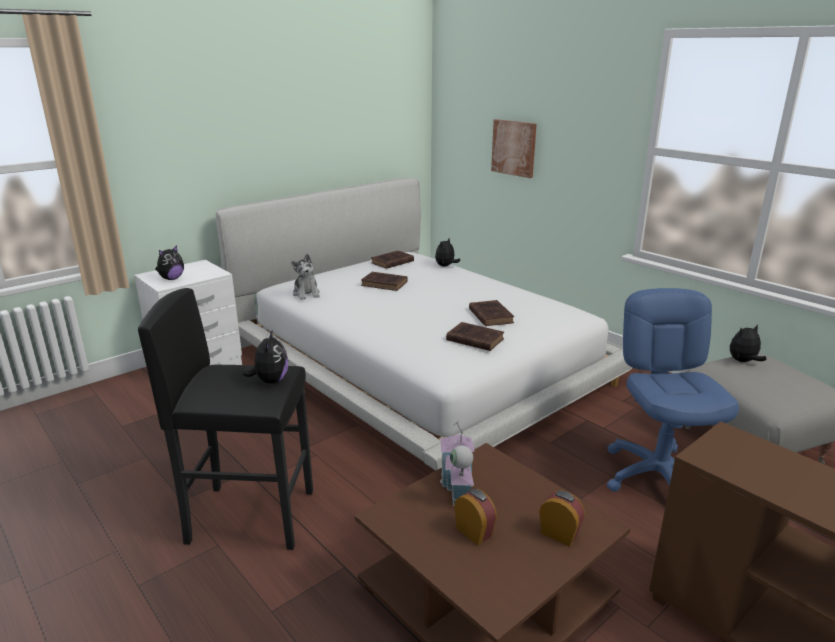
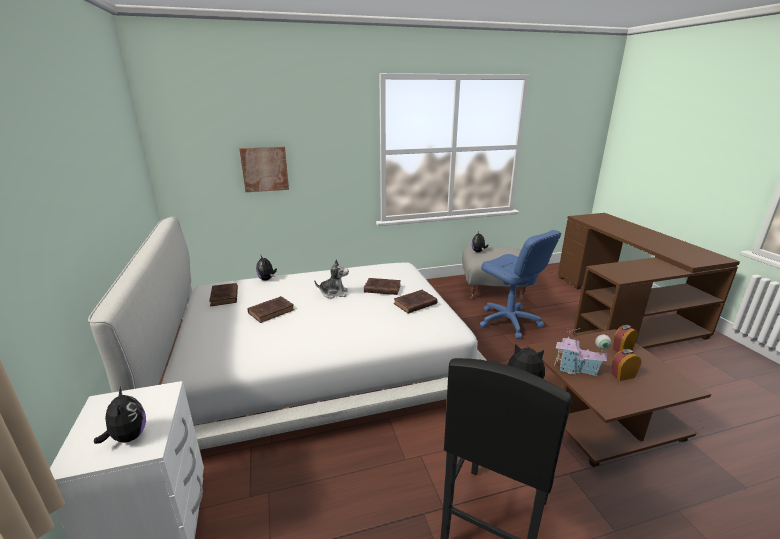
camera: 65 degrees left, 0 degrees up
(306, 293) = (237, 356): plush toy -> plush toy (334, 293)
(658, 477) = (509, 322): blue office chair -> blue office chair turned 150 degrees counterclockwise

